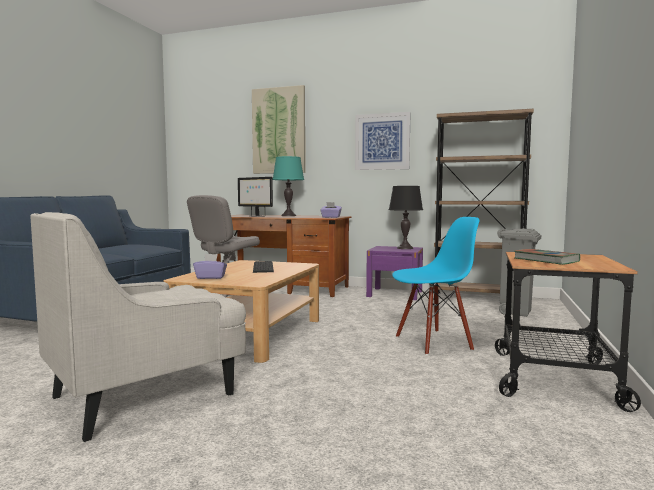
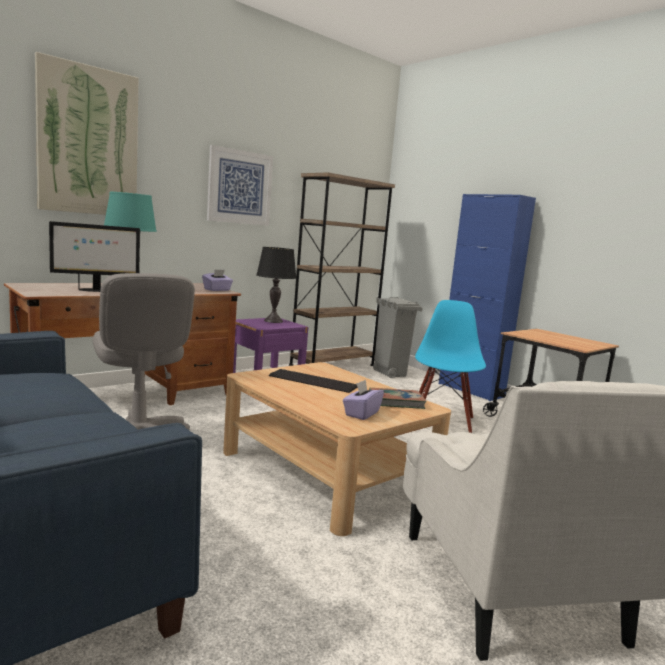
camera: 60 degrees left, 5 degrees up
(546, 260) = (563, 341): book -> book (396, 402)
(569, 339) = (471, 390): none -> blue cabinet

